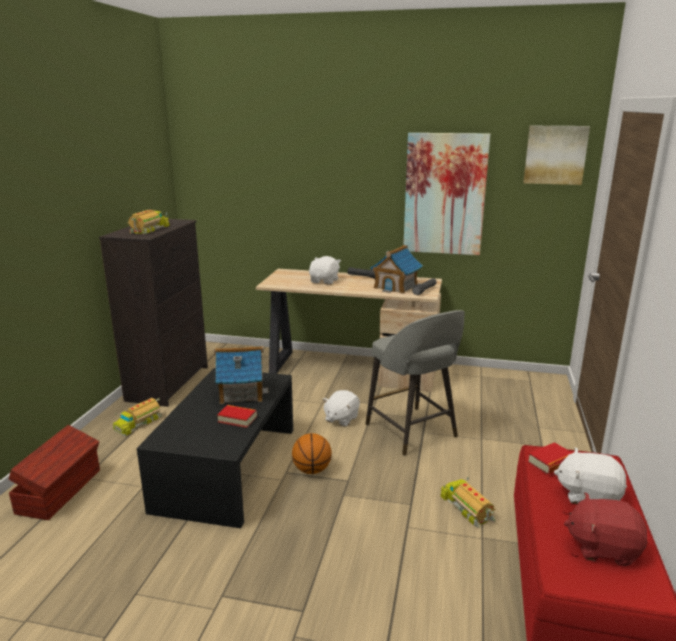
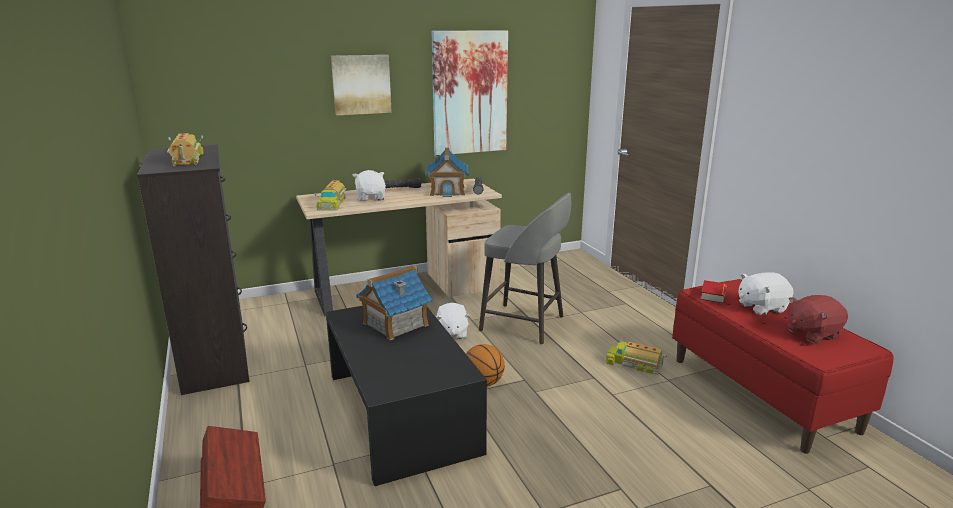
camera: 35 degrees left, 0 degrees up
(138, 423) = (235, 409): toy truck -> toy truck (332, 203)
(237, 419) = (430, 347): book -> none
(555, 155) = (559, 49): picture -> picture (361, 84)

